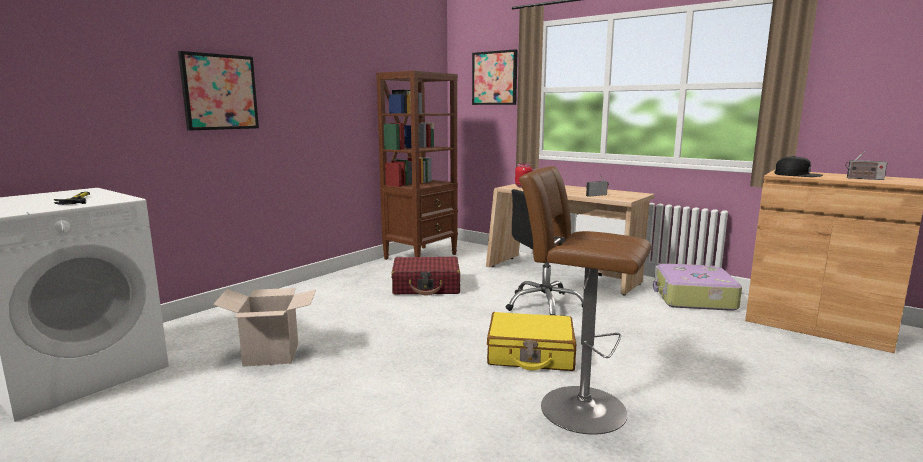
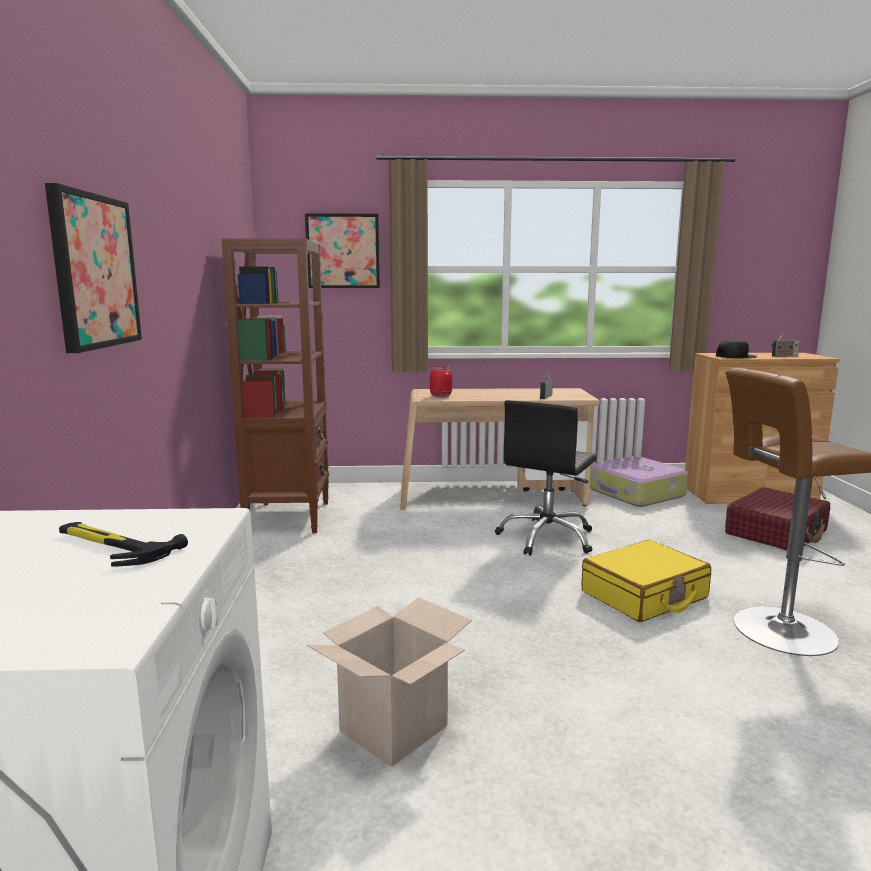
camera: 40 degrees left, 0 degrees up
(426, 286) = (383, 555): red suitcase -> red suitcase (776, 532)

